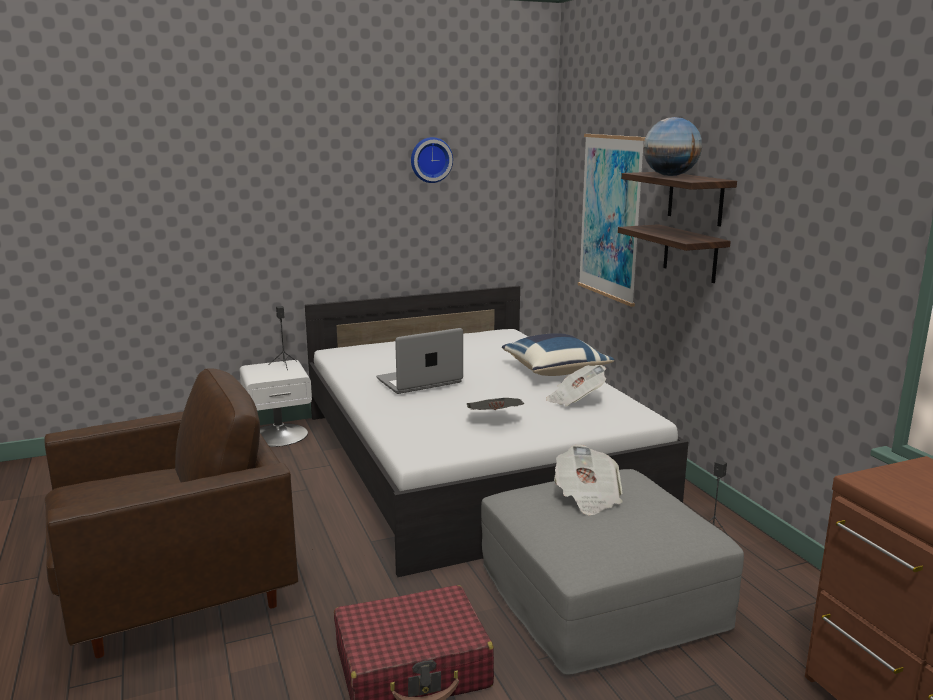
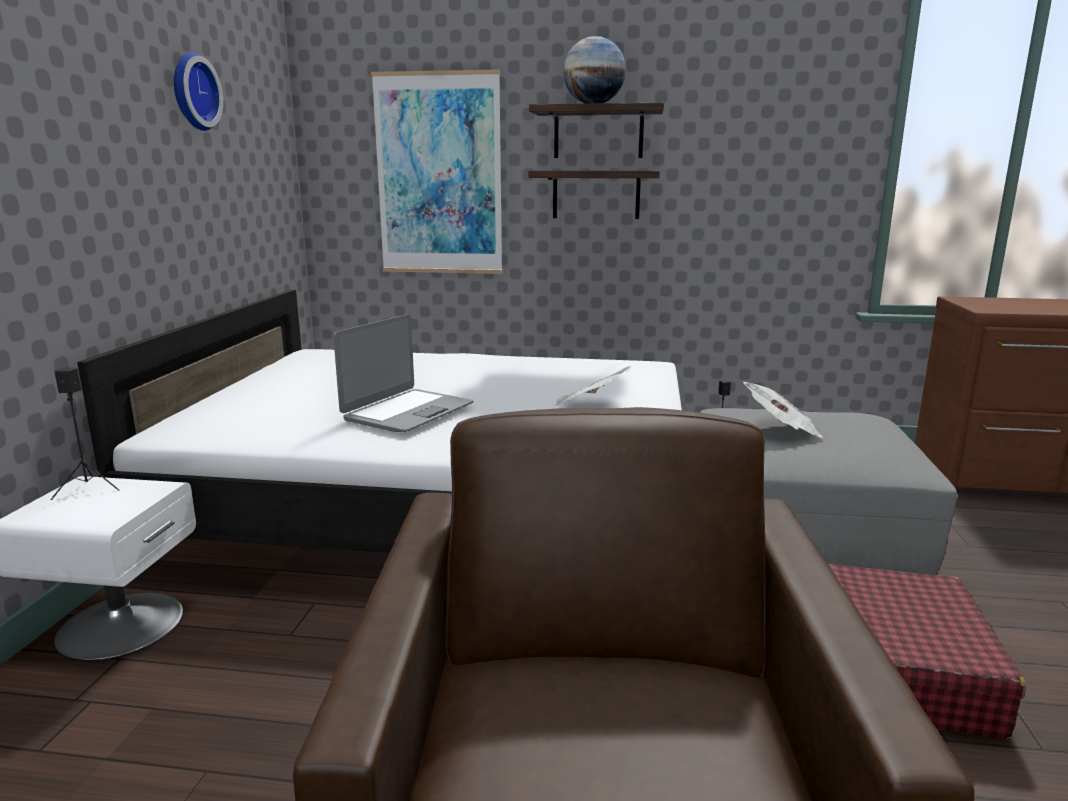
camera: 60 degrees left, 0 degrees up
(419, 381) = (408, 412): laptop -> laptop turned 150 degrees counterclockwise
(554, 371) = (478, 362): blue pillow -> none
(575, 400) = (576, 372): newspaper -> none

